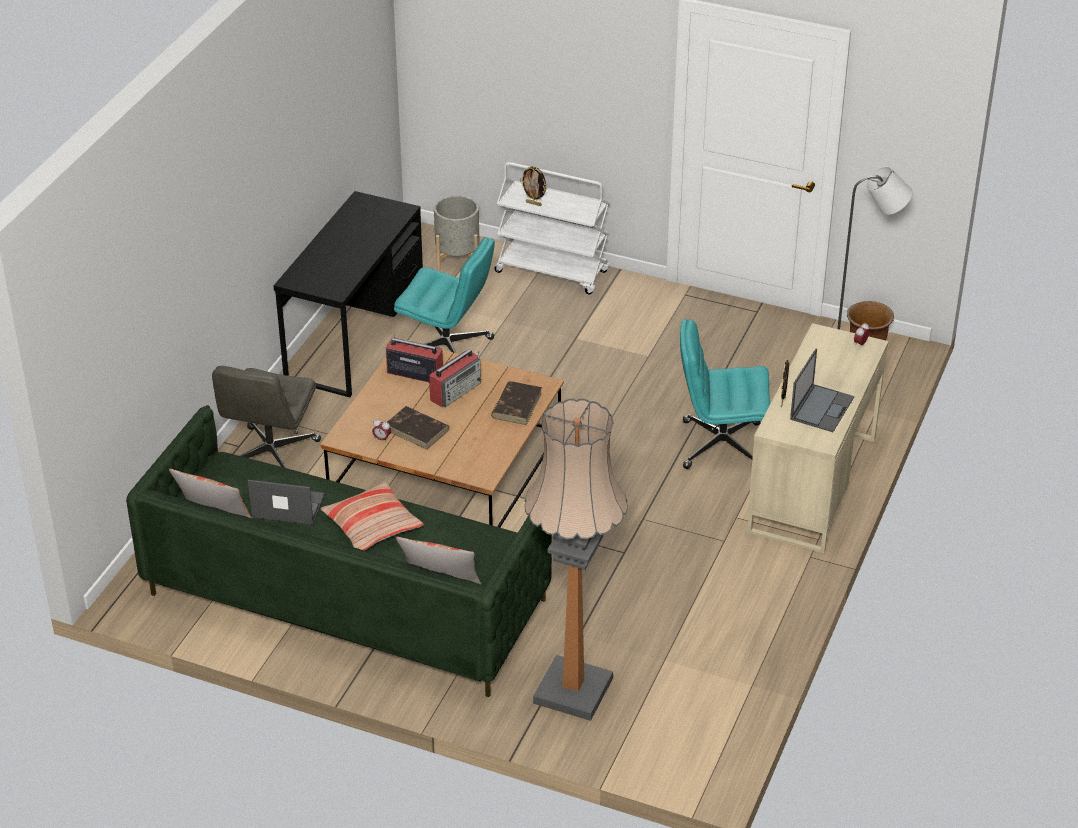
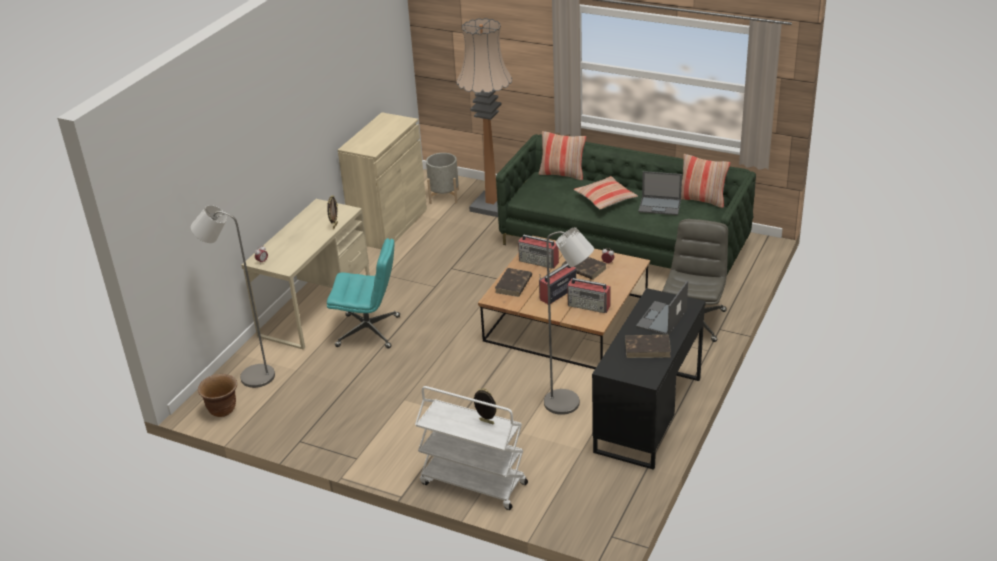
camera: 175 degrees left, 5 degrees down
(354, 231) = (648, 348): none -> brown book
(448, 350) = (568, 404): turquoise office chair -> grey floor lamp
(457, 258) = (563, 500): grey planter -> grey planter (444, 196)
(481, 442) = (539, 261): none -> radio
(749, 646) = (389, 225): none -> beige cabinet
(822, 408) = (310, 223): laptop -> laptop (661, 319)

